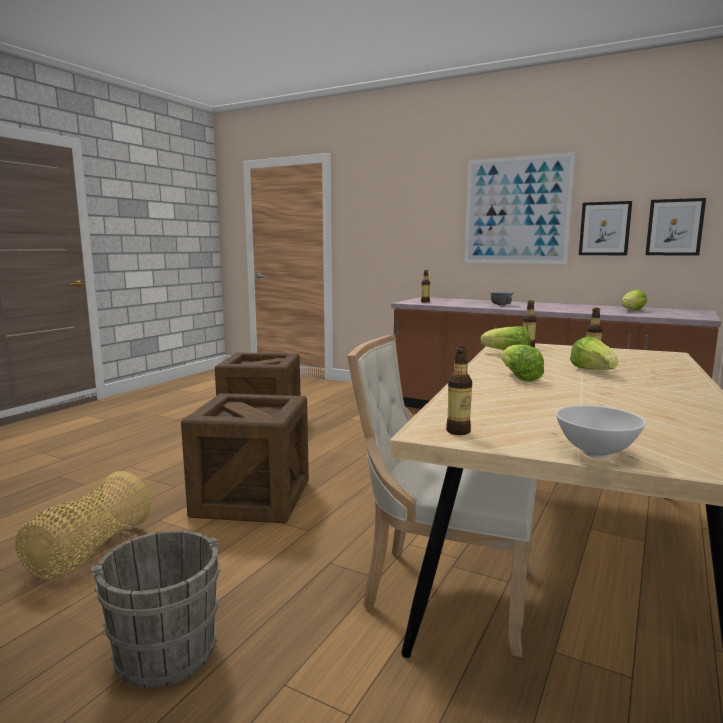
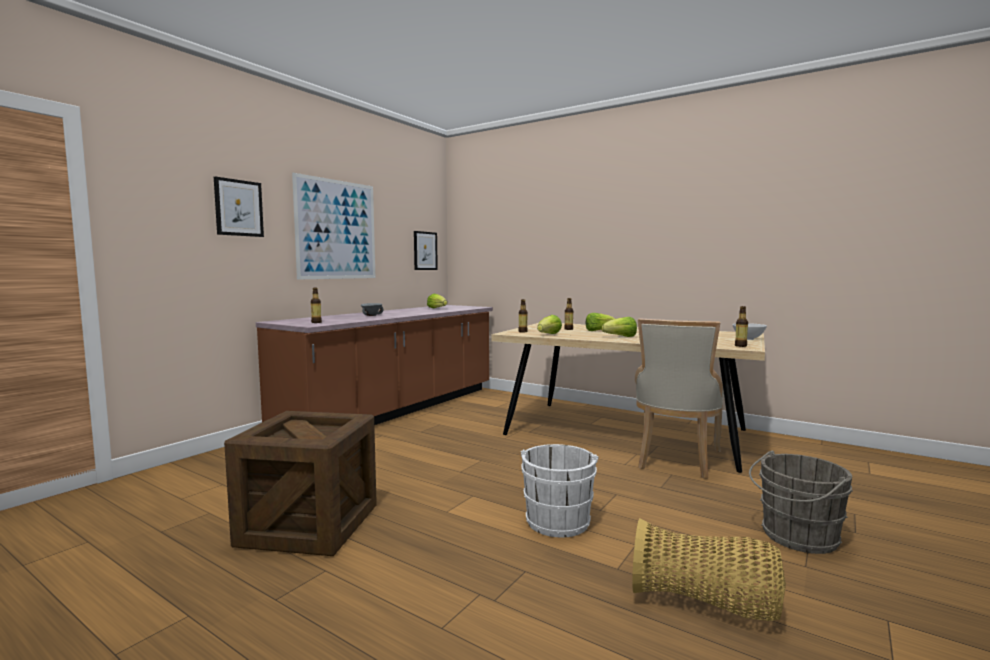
camera: 85 degrees left, 5 degrees down
(252, 498) = (558, 520): crate -> white bucket
(604, 228) = (393, 249): picture -> picture (239, 208)

